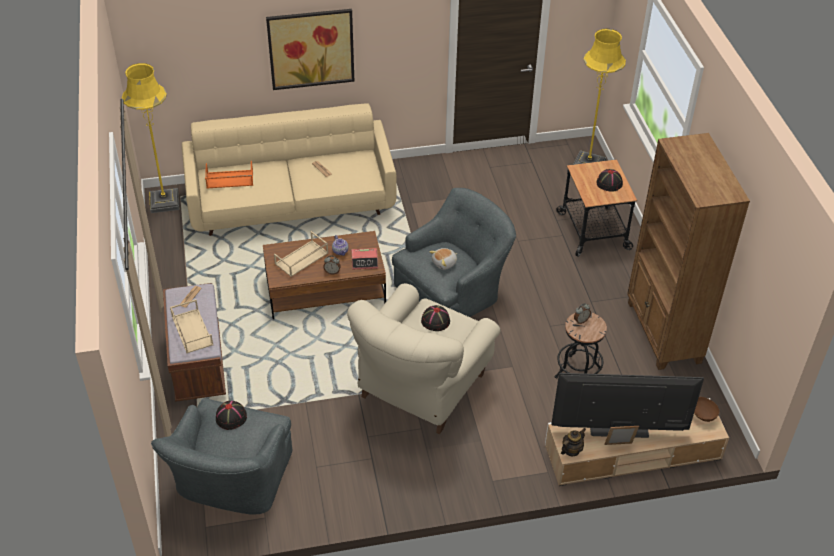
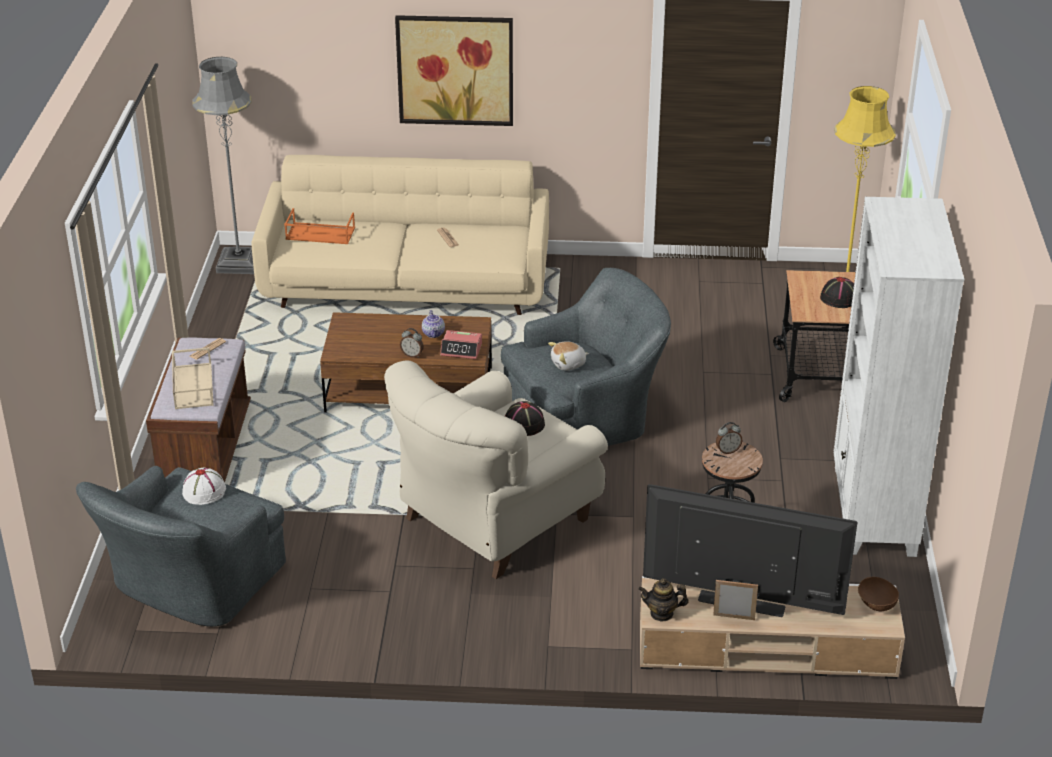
camera: 15 degrees right, 10 degrees down
(164, 202) = (239, 263): yellow floor lamp -> grey floor lamp
(231, 417) = (204, 491): black hat -> white hat
(301, 259) = (377, 335): beige tray -> none
(571, 450) = (662, 613): teapot -> teapot turned 150 degrees counterclockwise
(663, 333) = (873, 511): brown bookcase -> white bookcase

